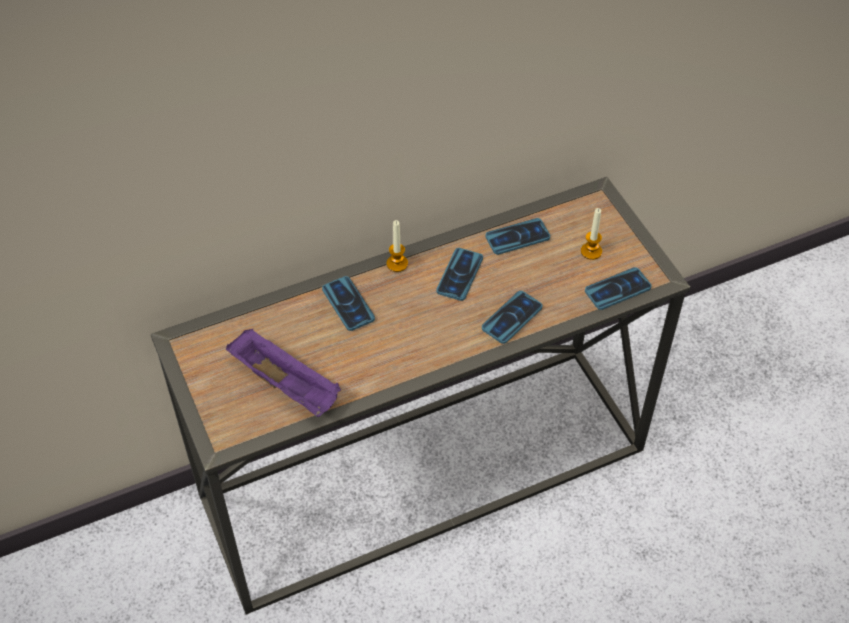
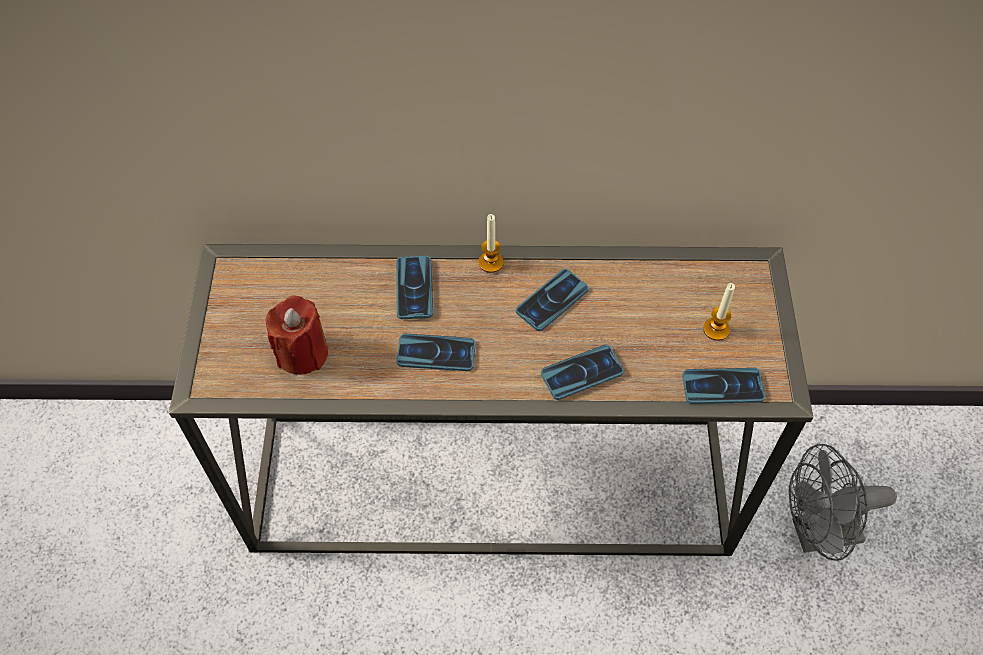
camera: 25 degrees right, 5 degrees up
(287, 385) = (302, 353): purple tray -> red candle
(517, 237) = (639, 281): phone -> phone (436, 353)
(698, 408) = (816, 534): none -> grey fan

